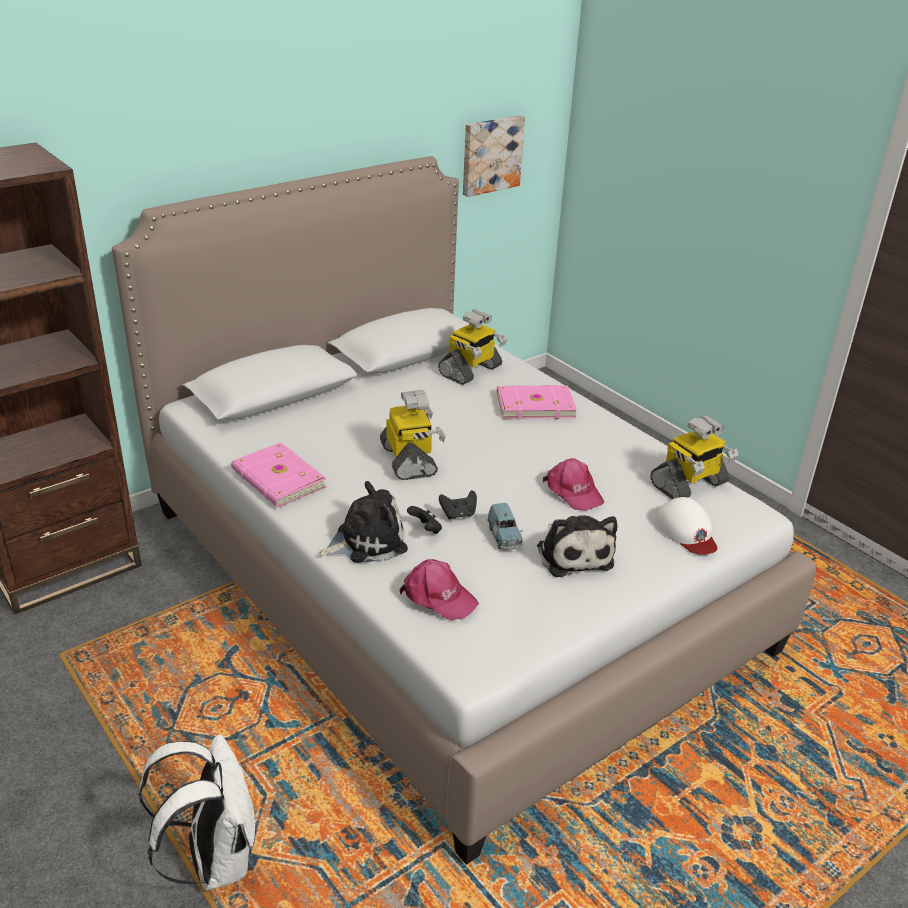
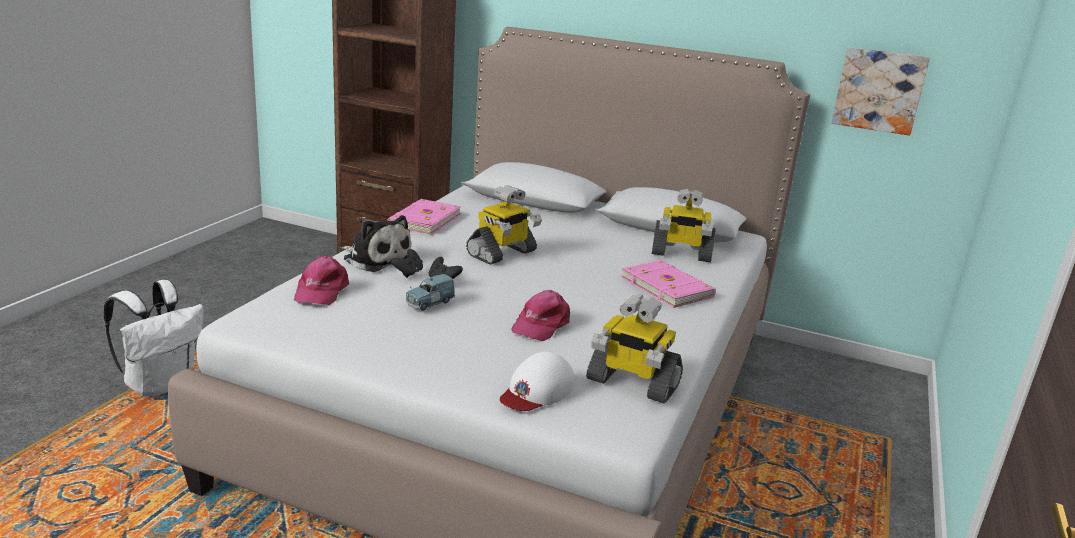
camera: 60 degrees right, 10 degrees down
(573, 554) = (437, 338): plush toy -> none

